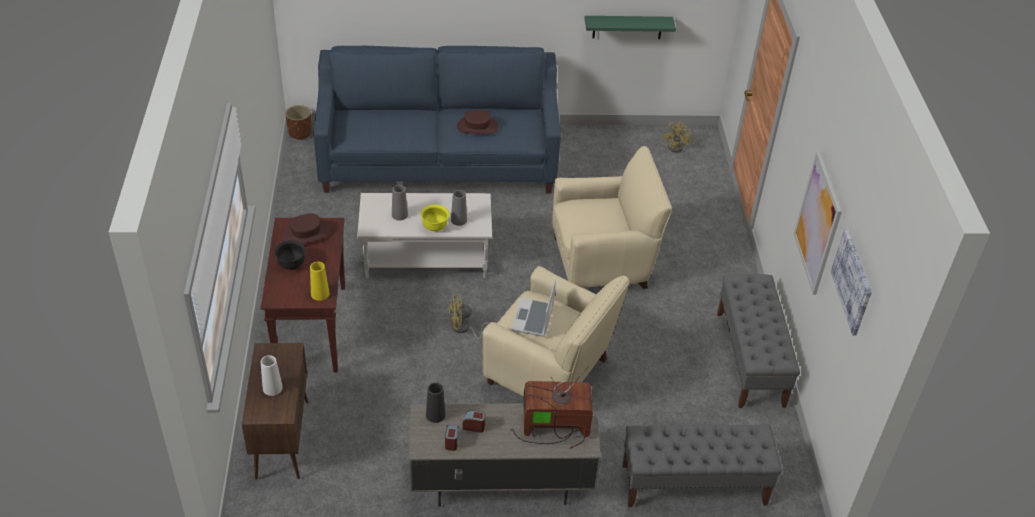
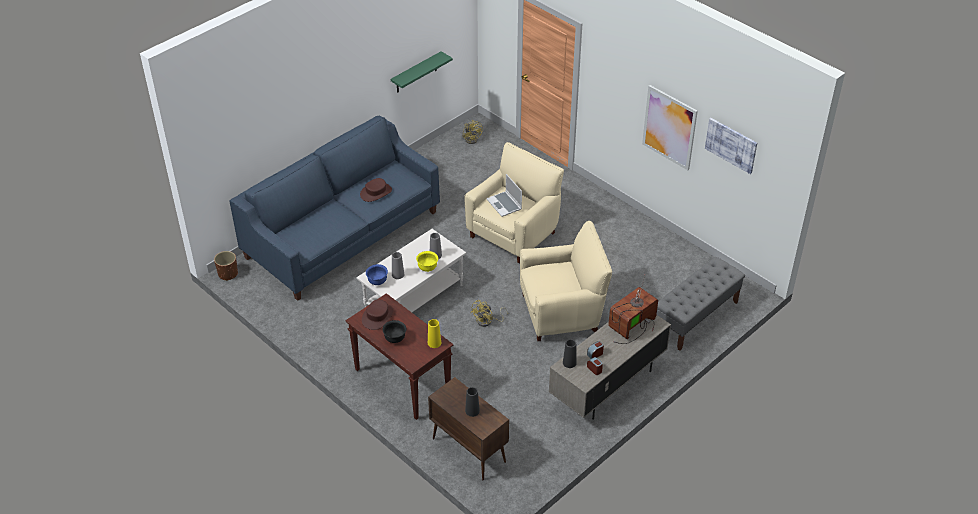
camera: 40 degrees left, 0 degrees up
(272, 388) = (472, 411): white vase -> black vase
(373, 209) = (377, 281): none -> blue bowl
(533, 319) = (548, 281): laptop -> laptop (504, 205)
(750, 359) = (648, 235): grey bench -> none

